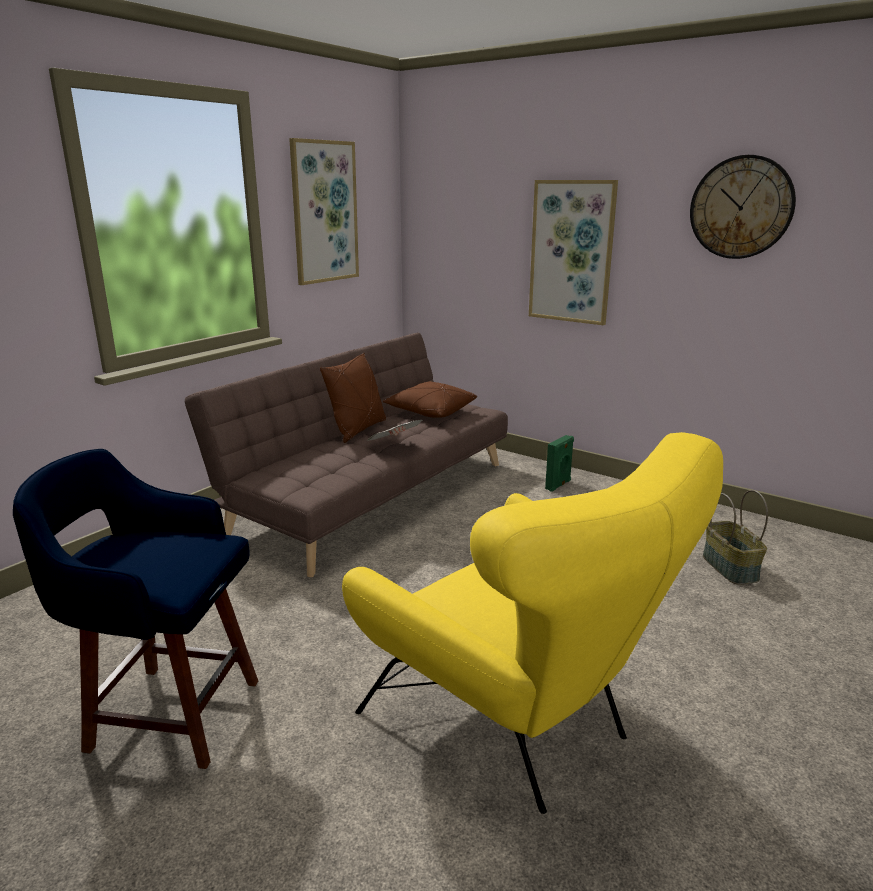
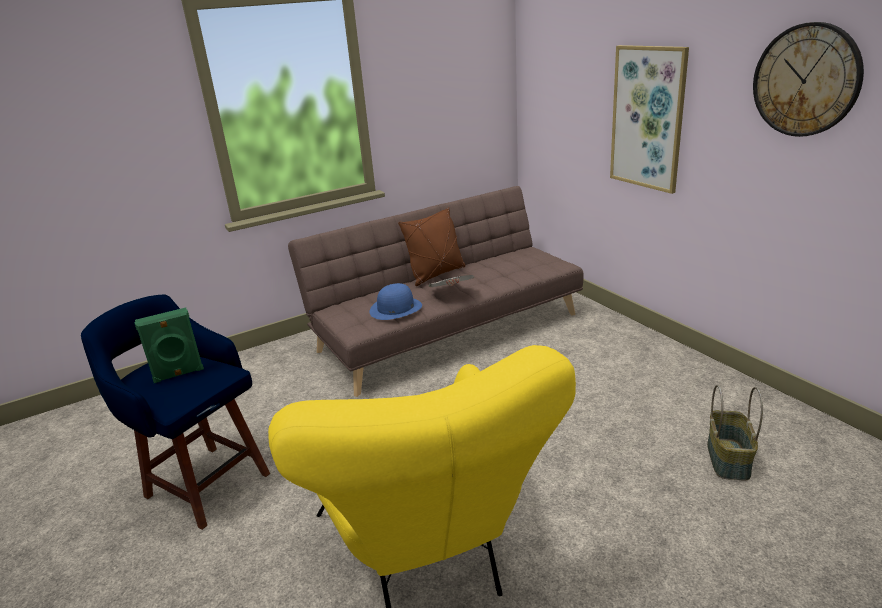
camera: 25 degrees right, 5 degrees up
(324, 212) = (430, 81): picture -> none
(341, 465) = (395, 308): none -> blue hat
(430, 412) = (509, 262): brown pillow -> none
(558, 485) = (617, 343): green speaker -> green speaker (178, 374)

